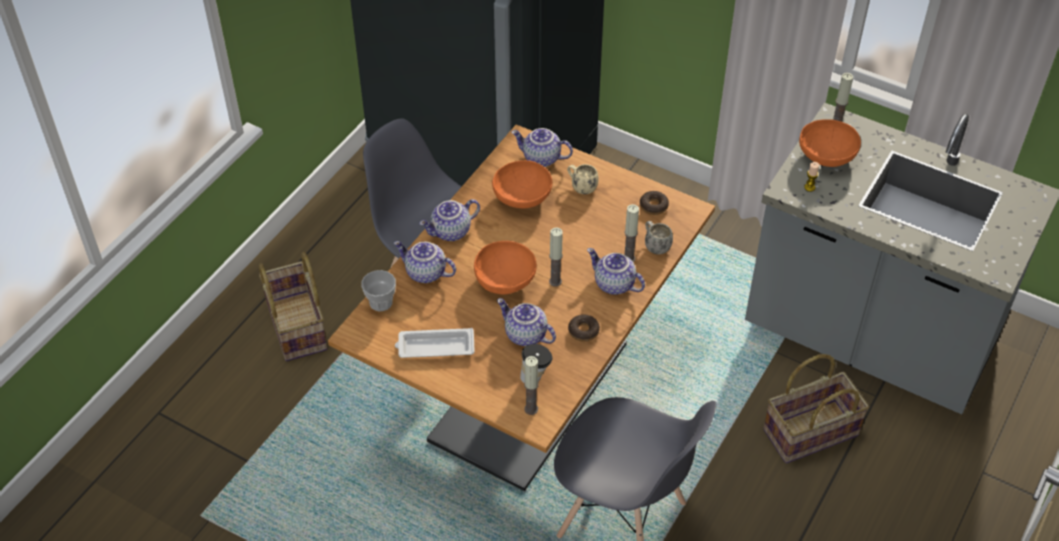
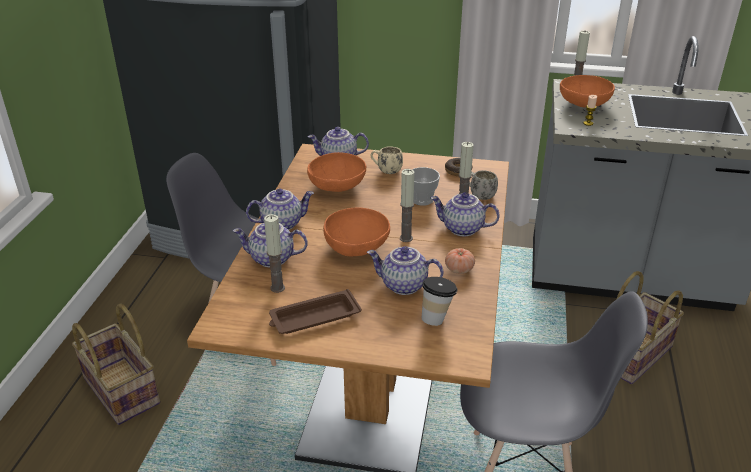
camera: 20 degrees left, 15 degrees down
(381, 302) = (234, 292): cup -> cup (422, 200)
(434, 347) = (313, 317): white tray -> brown tray
(451, 232) = (282, 223): teapot -> teapot turned 150 degrees counterclockwise
(531, 409) = (450, 347): candle -> candle (277, 288)
(583, 331) = (459, 269): donut -> tomato

